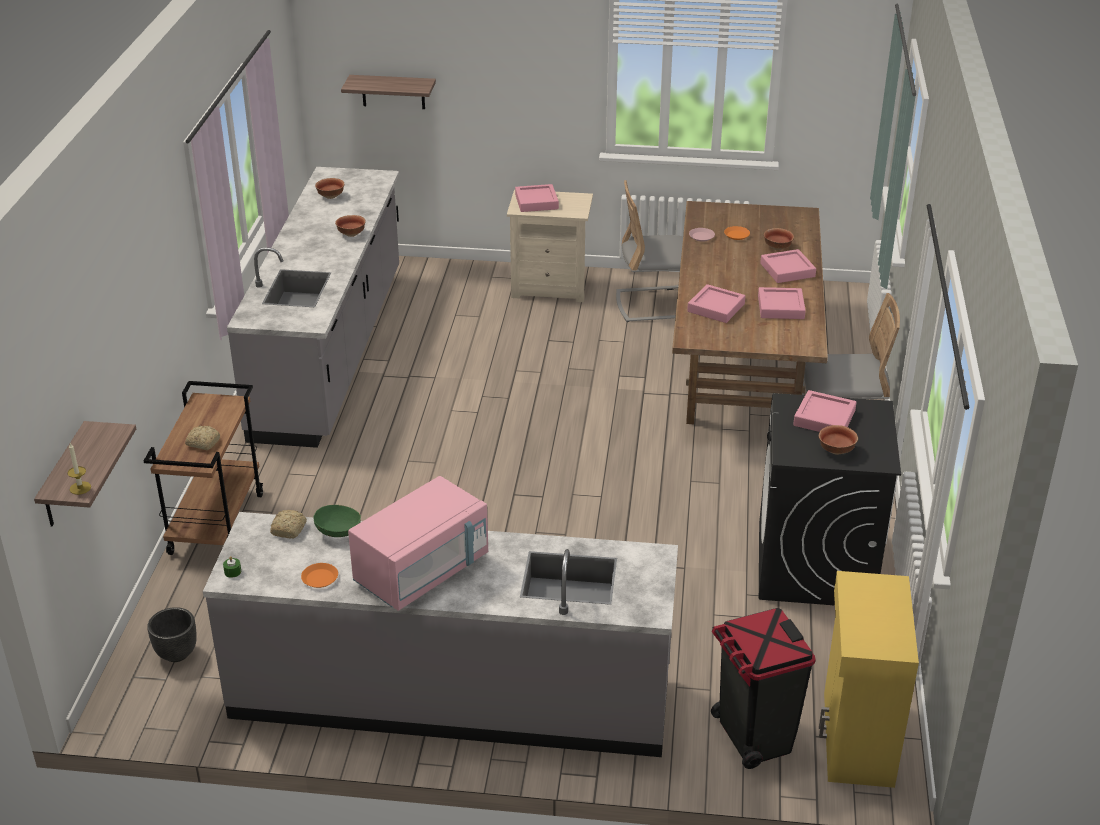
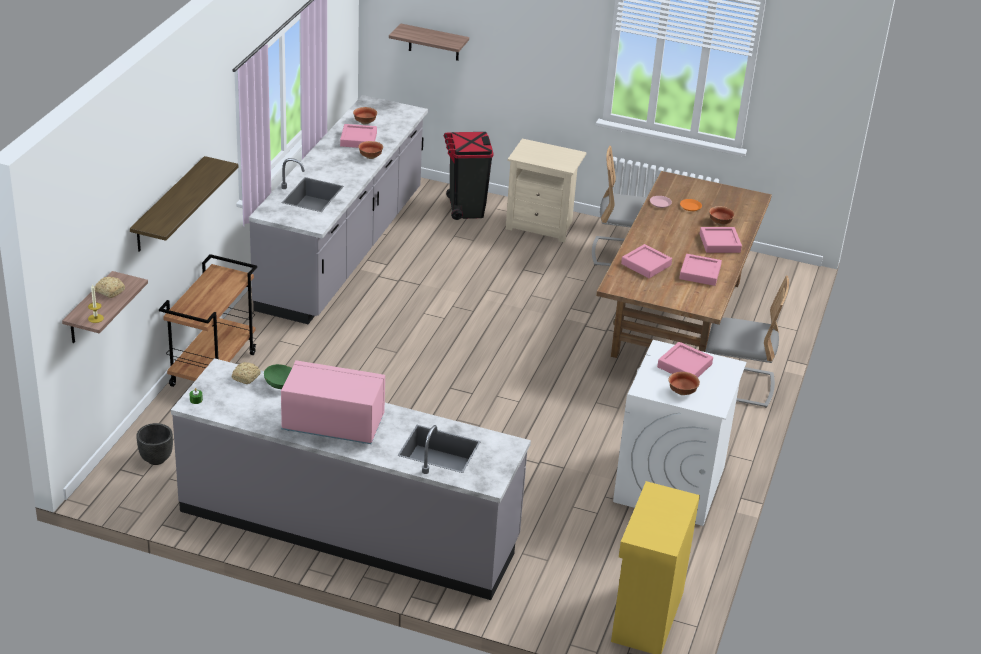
camera: 10 degrees right, 0 degrees up
(136, 324) = (169, 205): none -> shelf
(203, 442) = (207, 303): bread -> bread (109, 291)
(319, 578) = (256, 416): orange plate -> none
(422, 571) = (333, 424): pink microwave -> pink microwave turned 135 degrees counterclockwise
(536, 202) = (536, 152): pink tray -> pink tray (358, 139)
(754, 737) = (567, 600): black trash can -> black trash can (465, 209)
(815, 565) = (670, 485): black washing machine -> white washing machine

